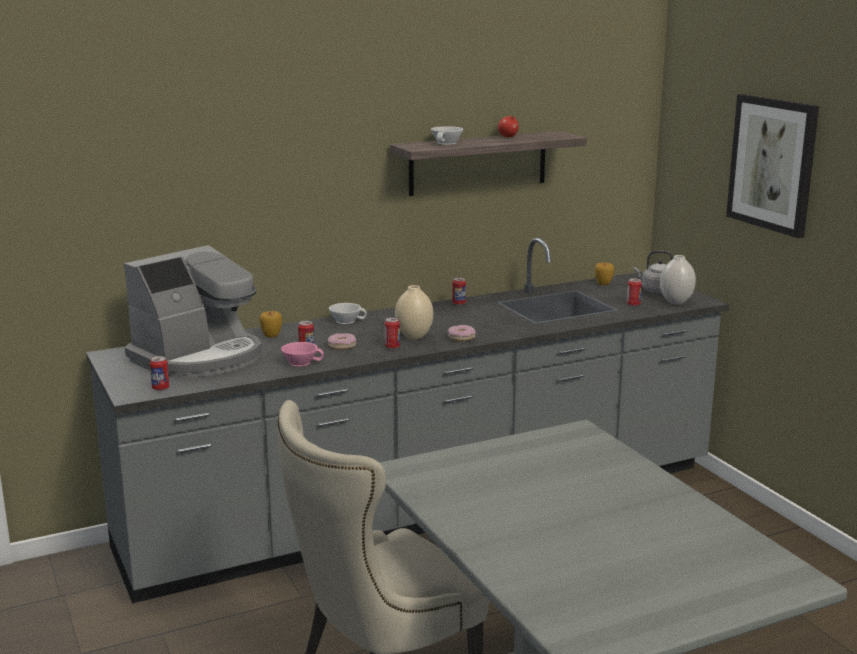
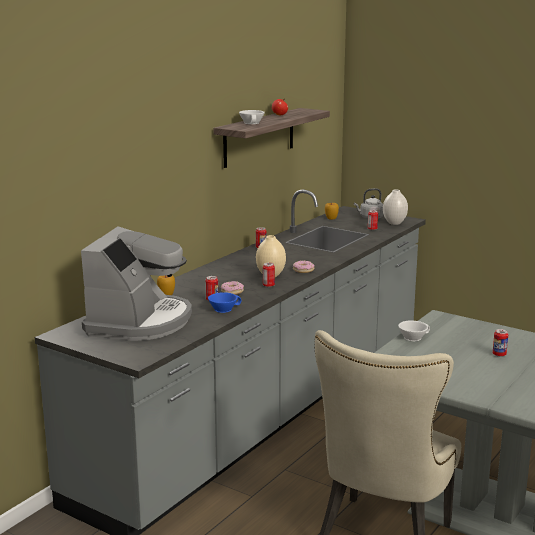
camera: 30 degrees left, 0 degrees up
(160, 388) = (151, 350): can -> can (499, 354)
(301, 362) = (223, 309): pink cup -> blue cup
(346, 320) = (202, 273): white cup -> white cup (412, 337)
(772, 164) = (456, 118): picture -> none

